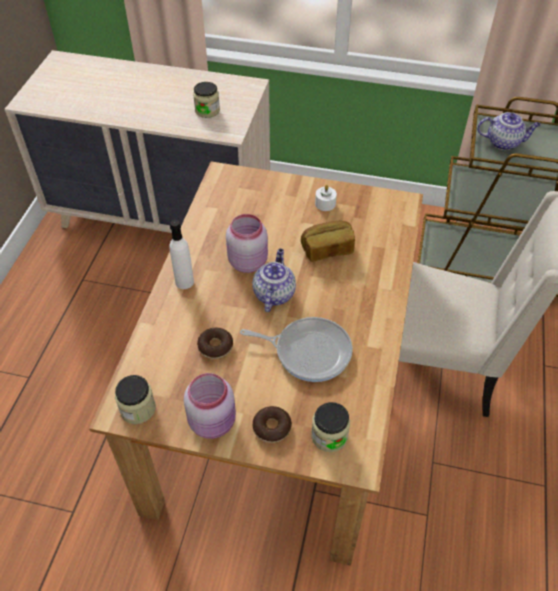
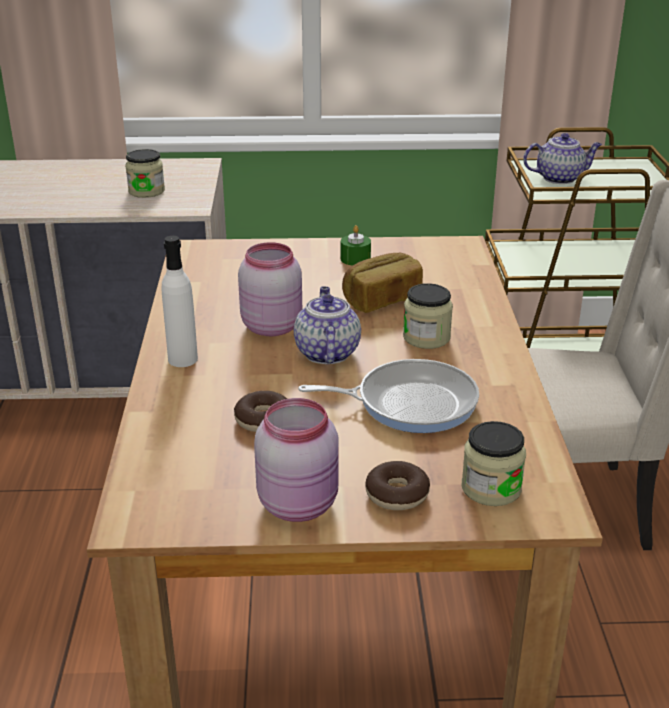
camera: 15 degrees left, 20 degrees down
(138, 409) = (165, 510): jar -> jar (426, 337)
(325, 203) = (355, 259): white candle -> green candle

